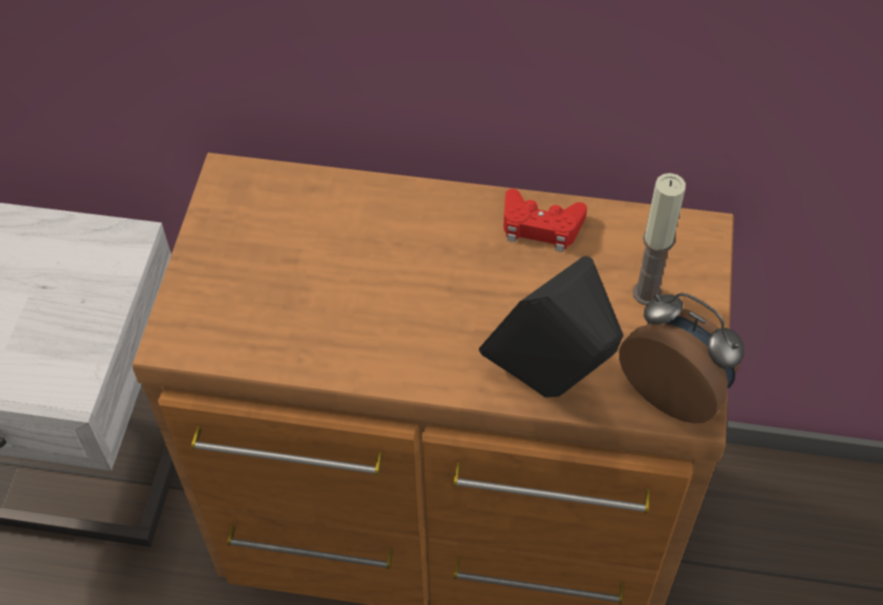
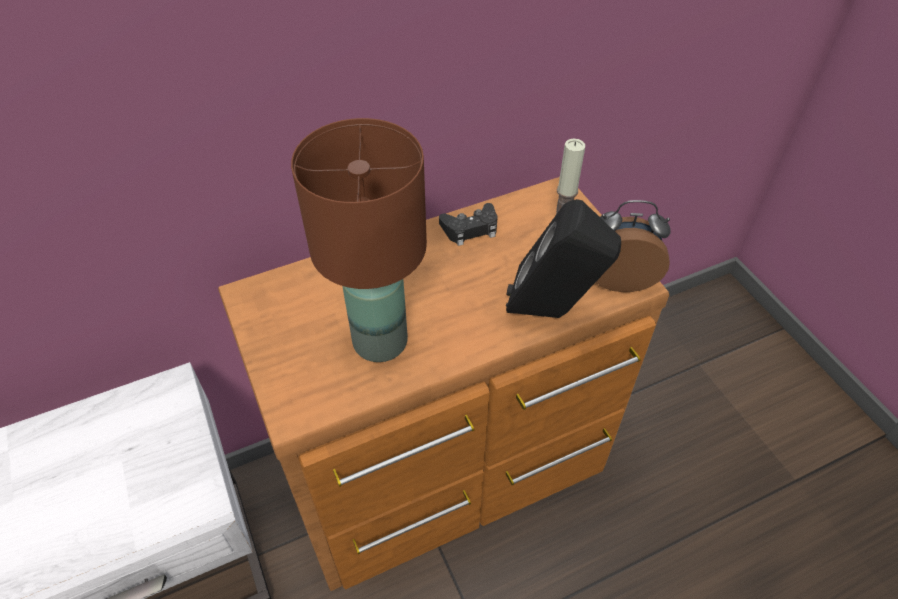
camera: 35 degrees left, 5 degrees down
(324, 311) = (381, 342): none -> brown table lamp
(540, 226) = (470, 229): red game controller -> black game controller

